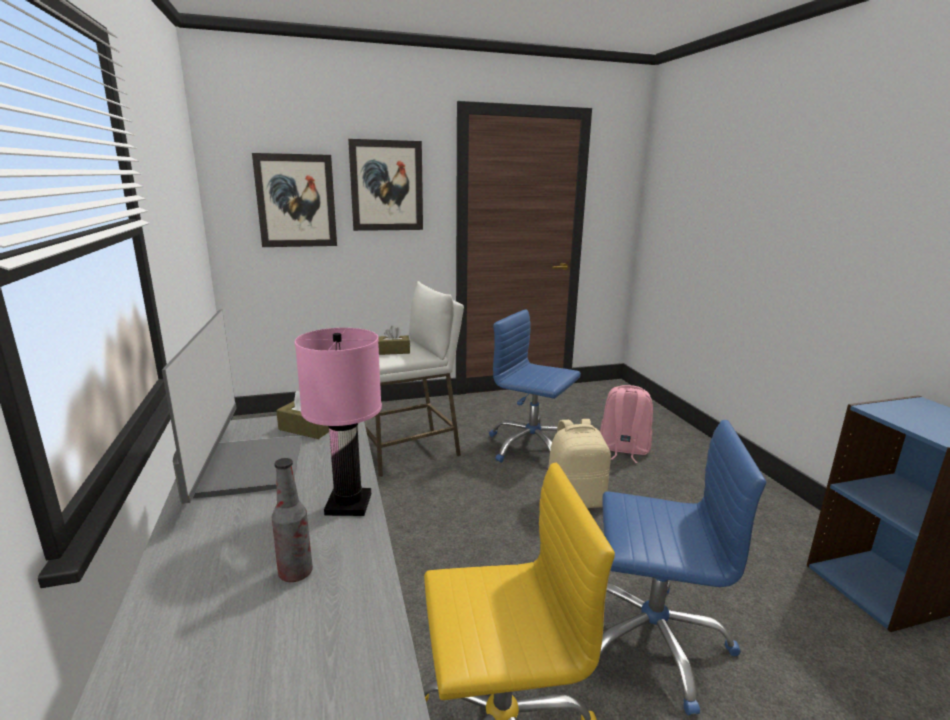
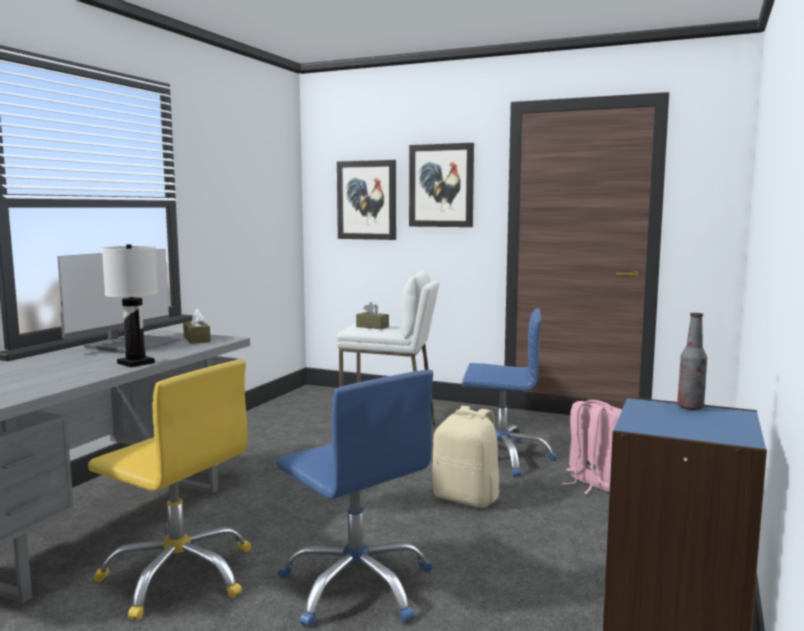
camera: 40 degrees right, 10 degrees down
(295, 573) = (61, 373): bottle -> bottle (690, 407)
(349, 504) = (135, 363): pink table lamp -> white table lamp
(531, 447) = (501, 456): blue office chair -> blue office chair turned 120 degrees clockwise

